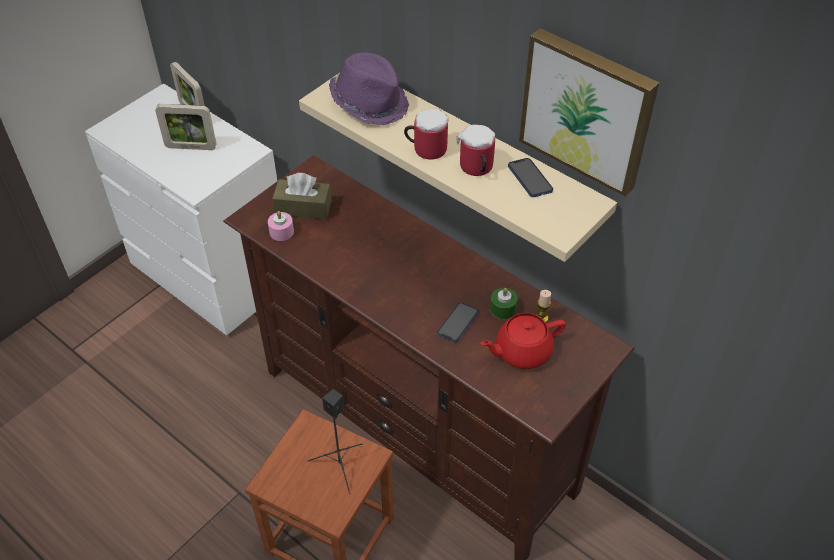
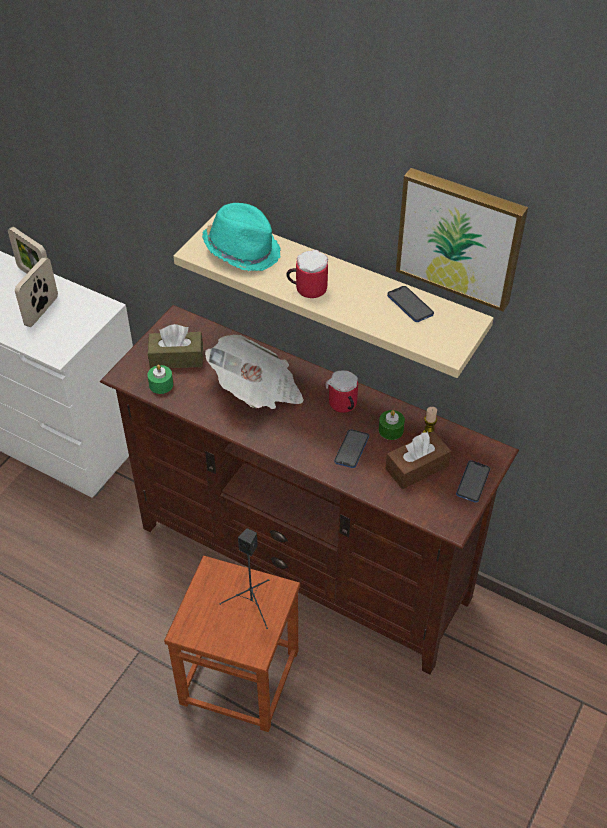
camera: 10 degrees left, 0 degrees up
(191, 147) = (41, 311): picture frame -> picture frame turned 120 degrees clockwise
(281, 232) = (161, 384): pink candle -> green candle
(370, 103) = (242, 250): purple hat -> turquoise hat
(375, 250) = (257, 391): none -> newspaper
(476, 169) = (358, 302): mug -> mug (343, 406)
(521, 351) = (417, 467): red teapot -> brown tissue box
(578, 375) = (473, 482): none -> phone

